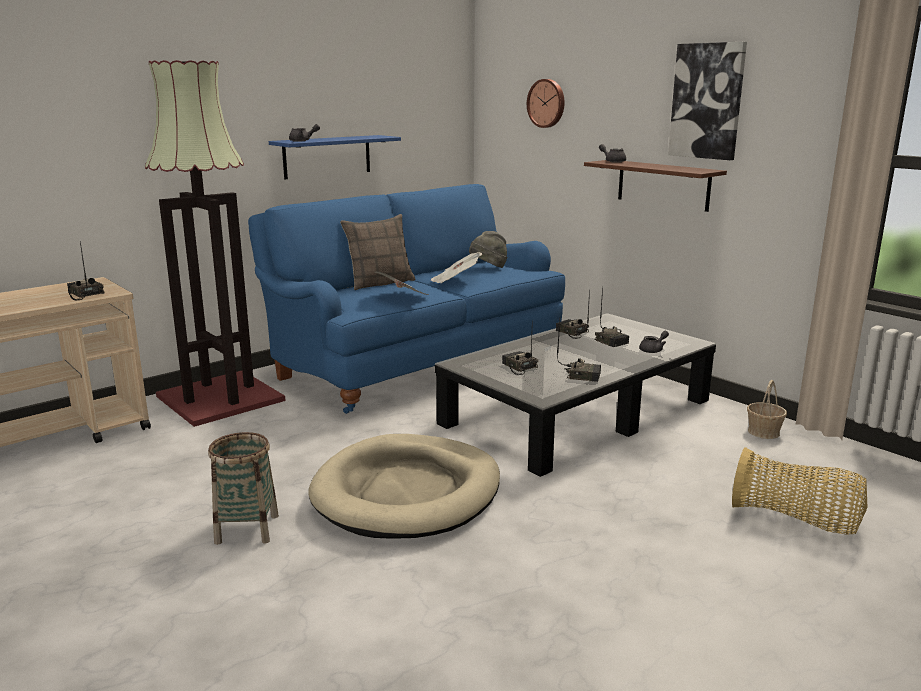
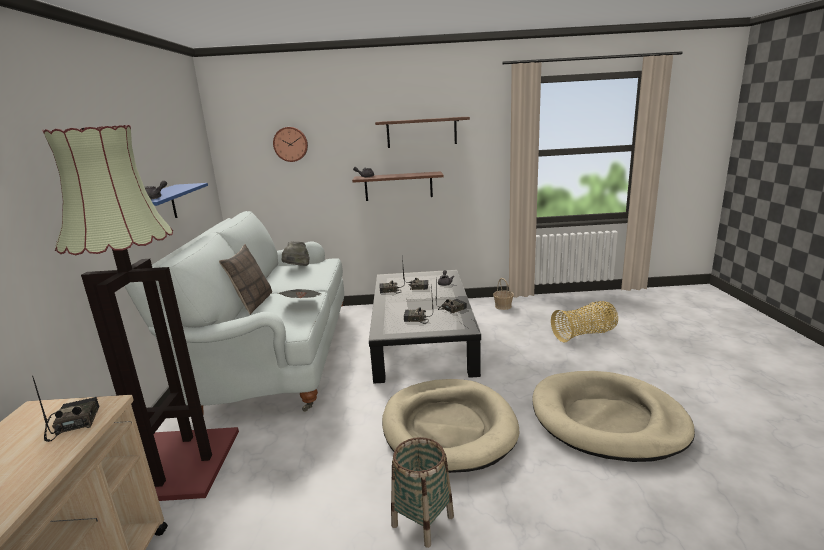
camera: 50 degrees left, 0 degrees up
(84, 294) = (73, 423): radio -> radio turned 75 degrees clockwise
(415, 362) = (272, 356): blue sofa -> white sofa
(455, 281) = (297, 283): newspaper -> none
(565, 597) = (607, 419): none -> beige dog bed
(707, 101) = (421, 132): picture -> brown shelf

